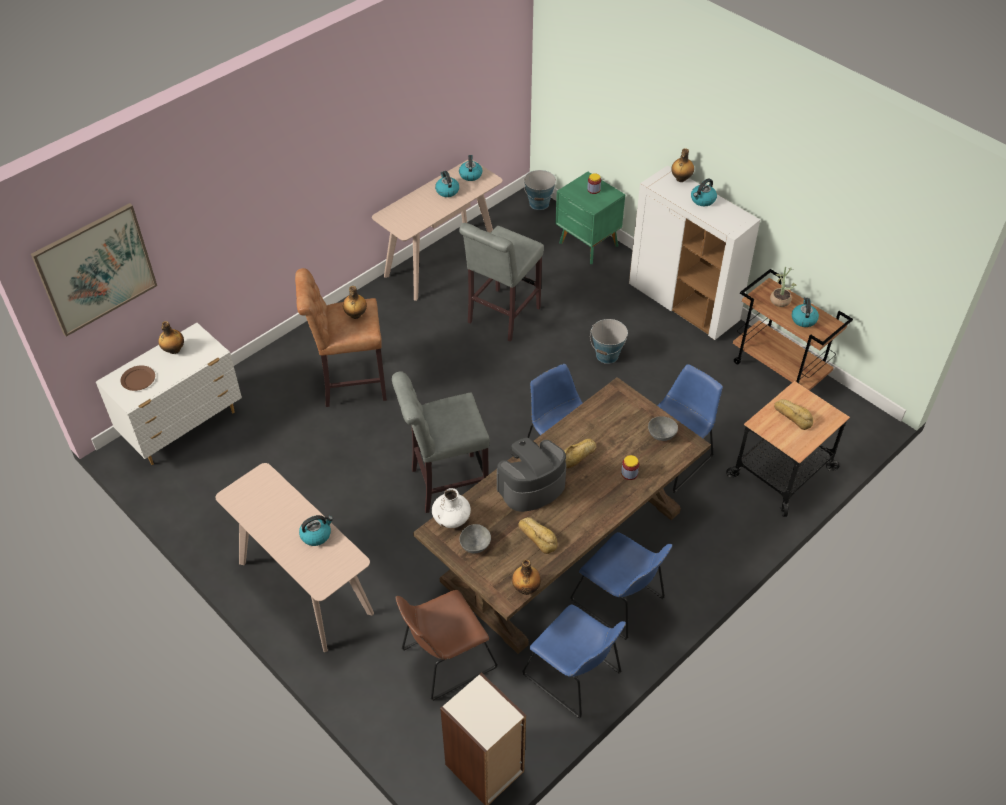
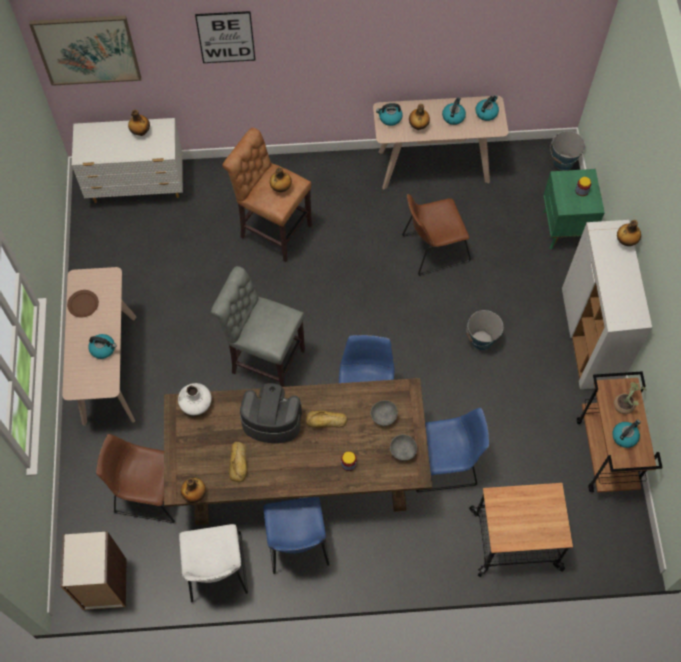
camera: 40 degrees right, 15 degrees up
(138, 379) = (99, 141): brown plate -> brown plate (83, 304)
(229, 191) = (226, 37): none -> picture
(425, 212) = (418, 126): none -> bottle
(475, 545) = (193, 436): grey bowl -> grey bowl (384, 417)
(501, 317) = (432, 249): grey stool -> brown chair
(575, 676) = (216, 571): blue chair -> white chair
(702, 200) = (622, 275): kettle -> kettle (390, 118)
(793, 416) = (528, 511): bread -> none

